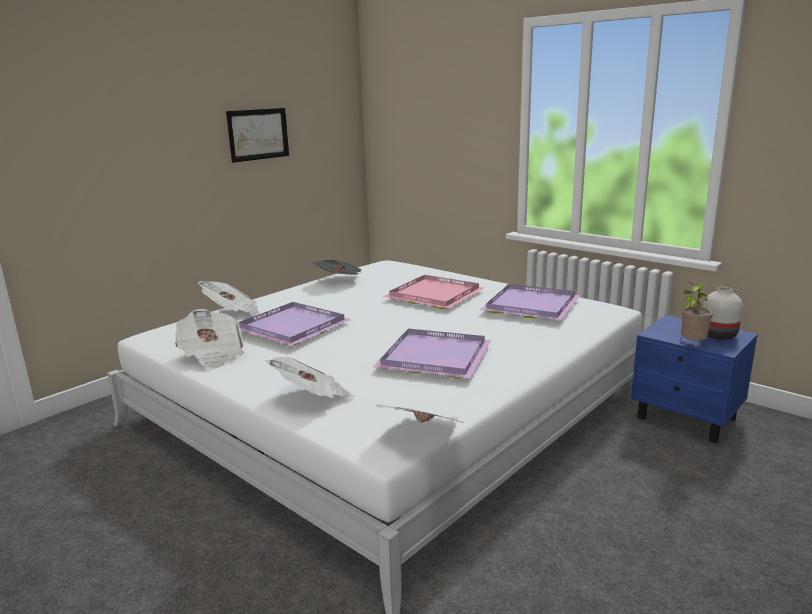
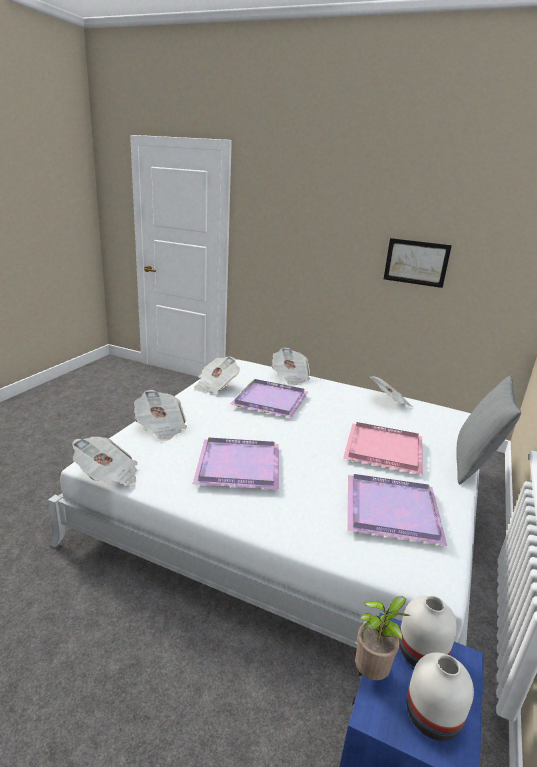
camera: 70 degrees right, 5 degrees up
(467, 274) = (474, 464): none -> grey pillow
(670, 329) = (420, 651): none -> white vase

